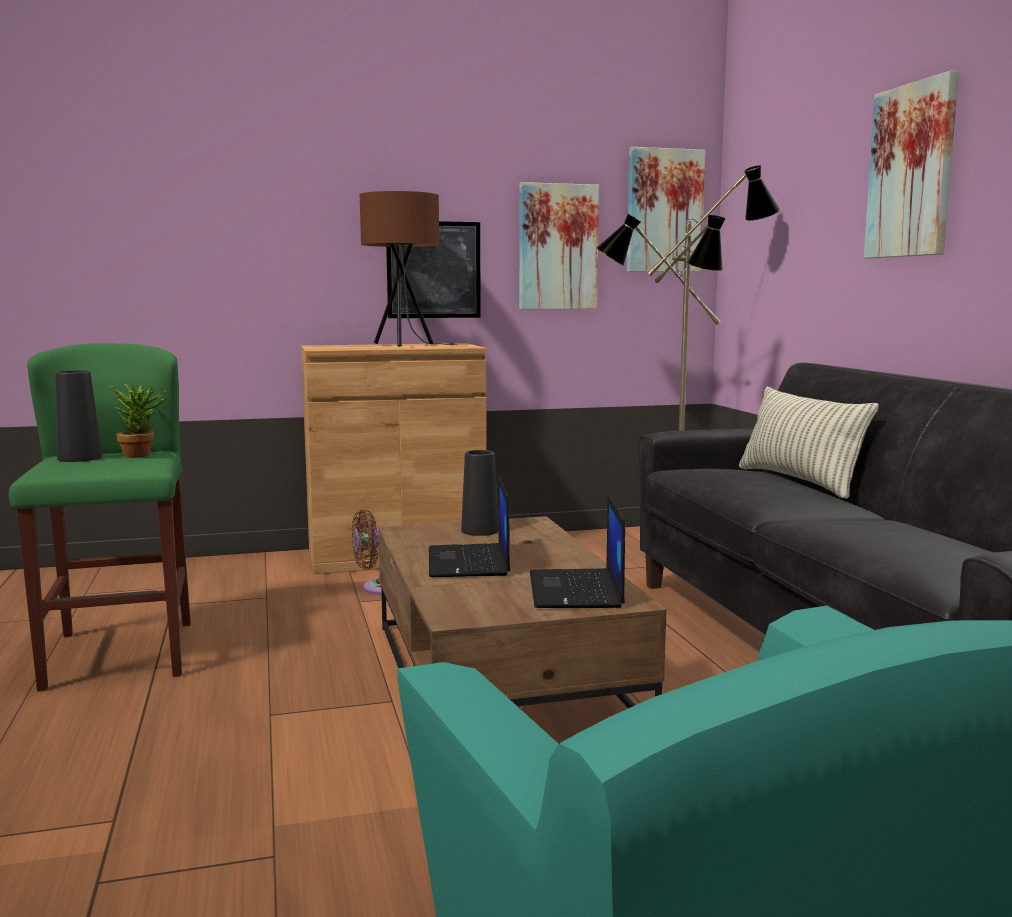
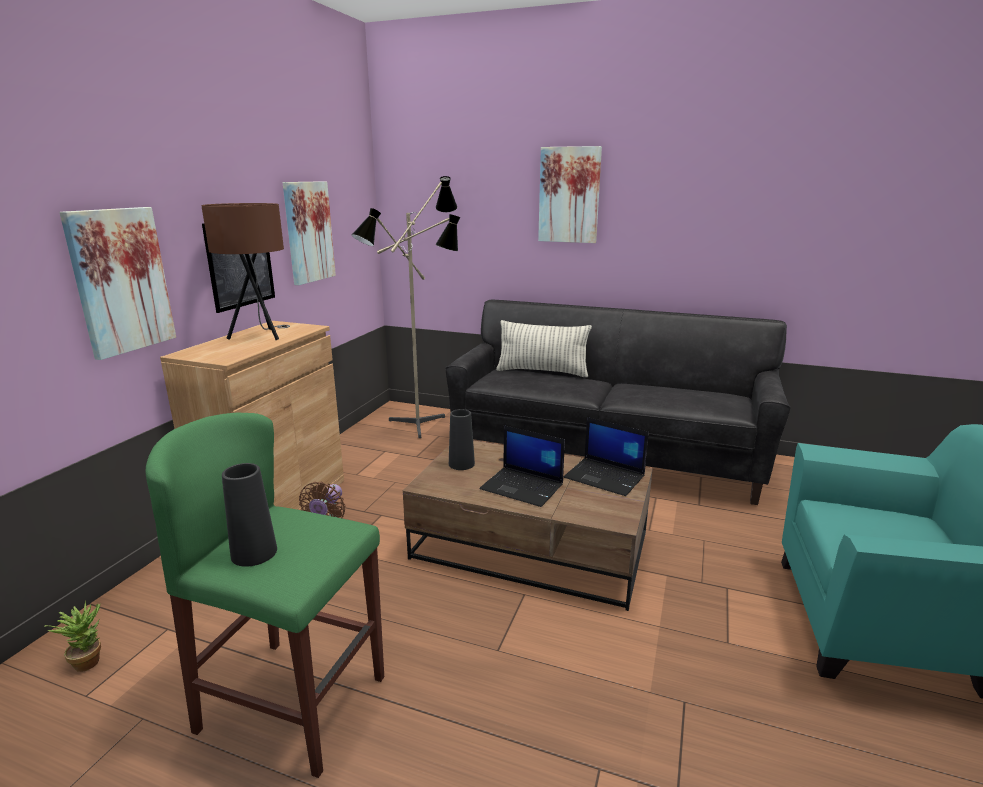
camera: 55 degrees left, 10 degrees up
(142, 455) = (289, 520): potted plant -> potted plant (89, 660)
(664, 211) = (355, 198): picture -> picture (120, 281)

